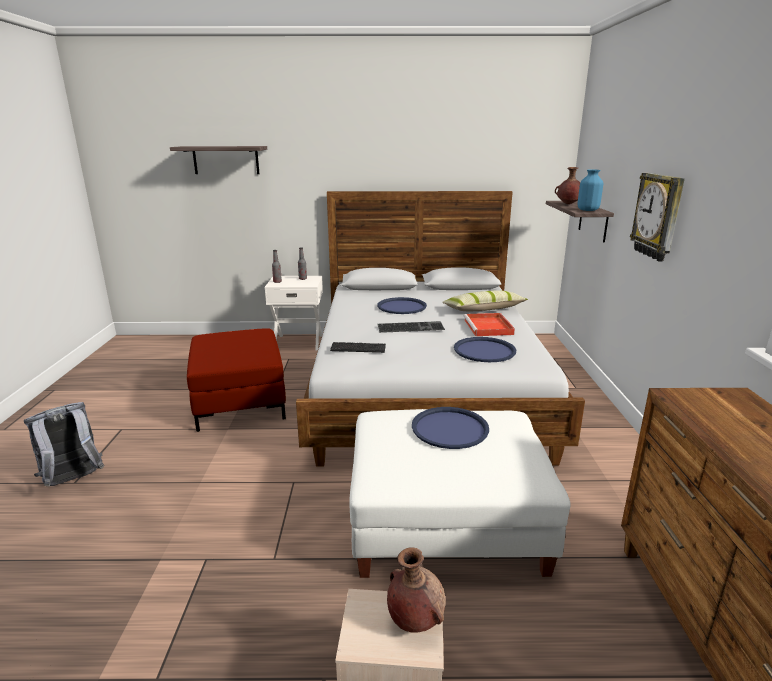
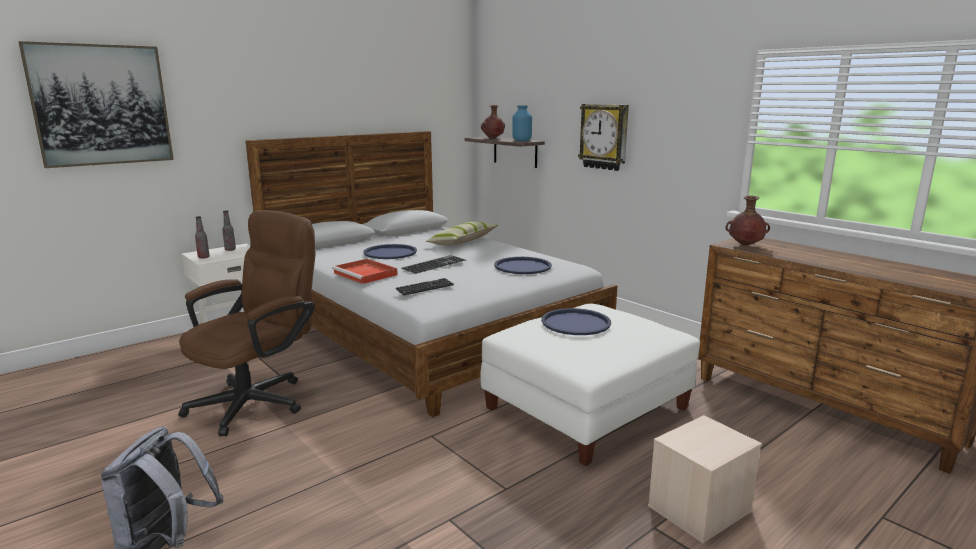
camera: 40 degrees left, 5 degrees down
(226, 160) = (101, 105): shelf -> picture
(240, 401) = (258, 400): red ottoman -> brown office chair
(414, 619) = (712, 432): brown vase -> brown vase (744, 245)
(489, 327) = (493, 252): red tray -> red tray (366, 274)

